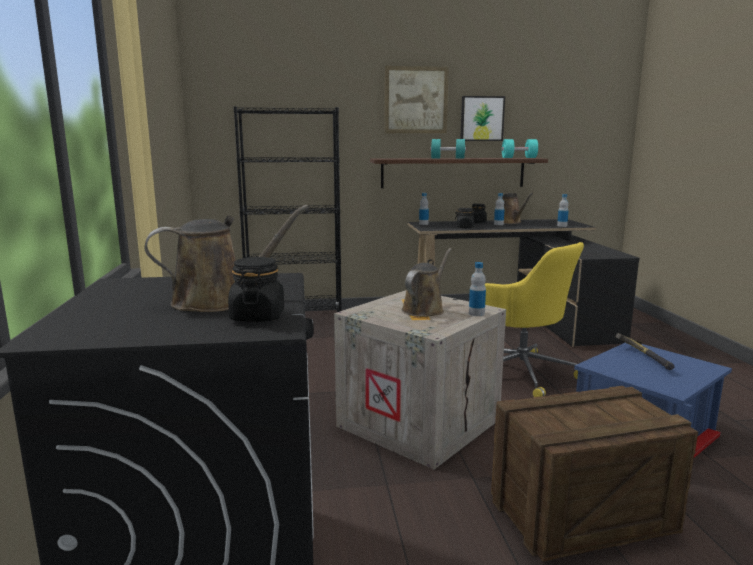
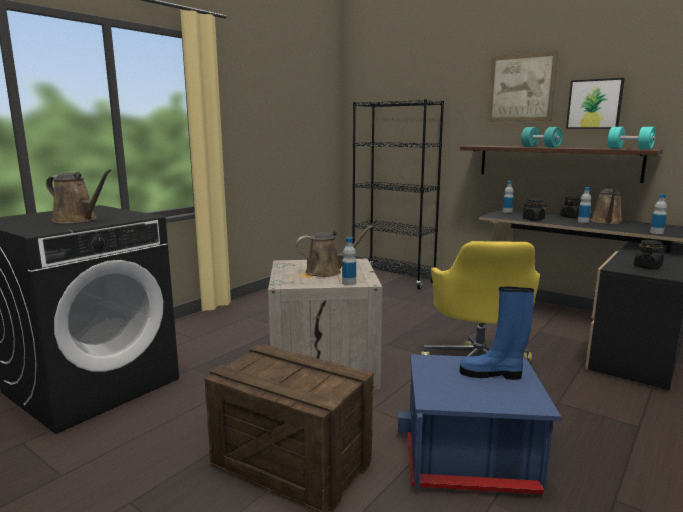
camera: 45 degrees right, 0 degrees up
(257, 317) = (55, 227): black jar -> black jar (647, 266)
(646, 358) = (492, 374): hammer -> blue boot

